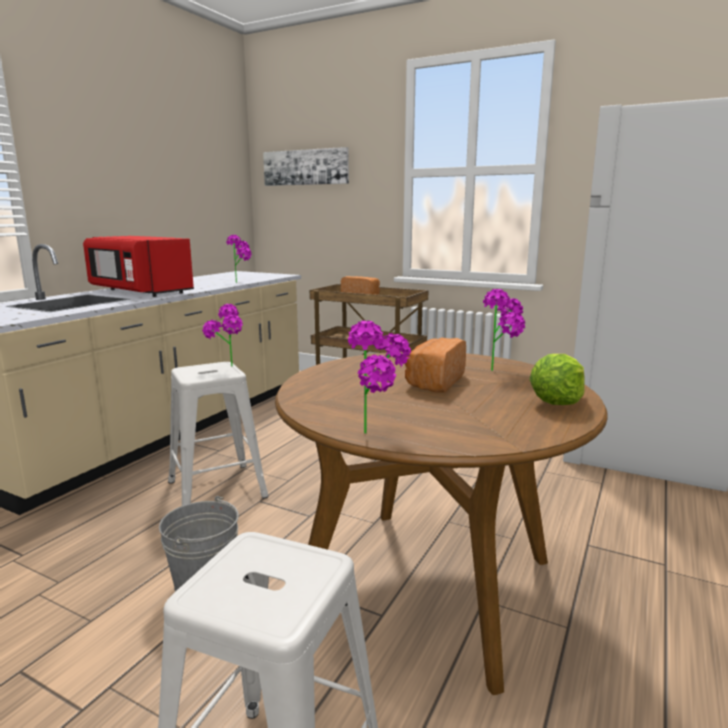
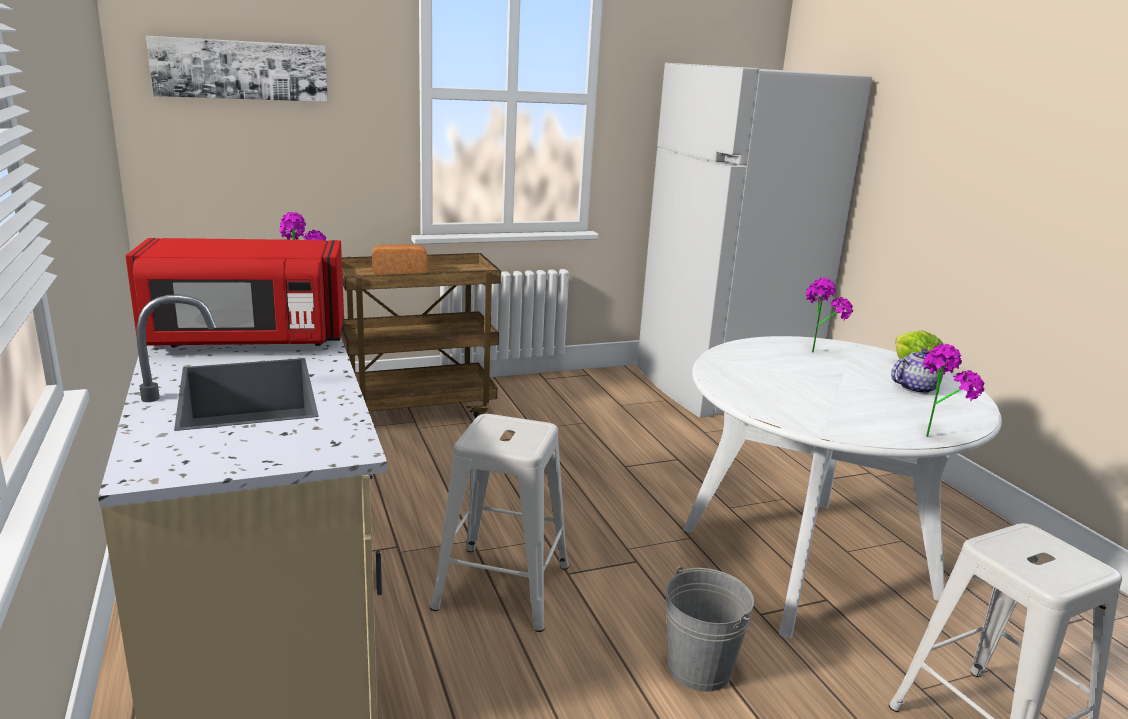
camera: 50 degrees left, 5 degrees up
(228, 368) = (516, 422): potted plant -> none
(428, 584) = (807, 561): brown dining table -> white dining table
(434, 382) = (822, 376): bread -> none
(499, 411) = (915, 388): none -> teapot

